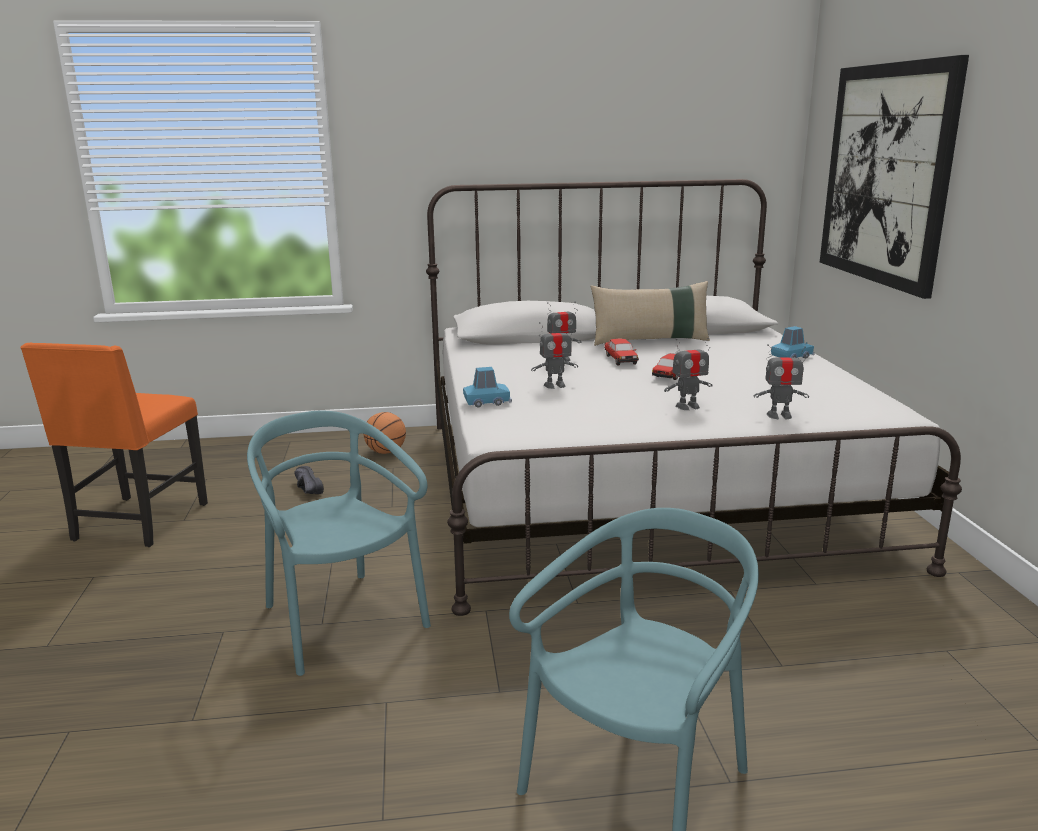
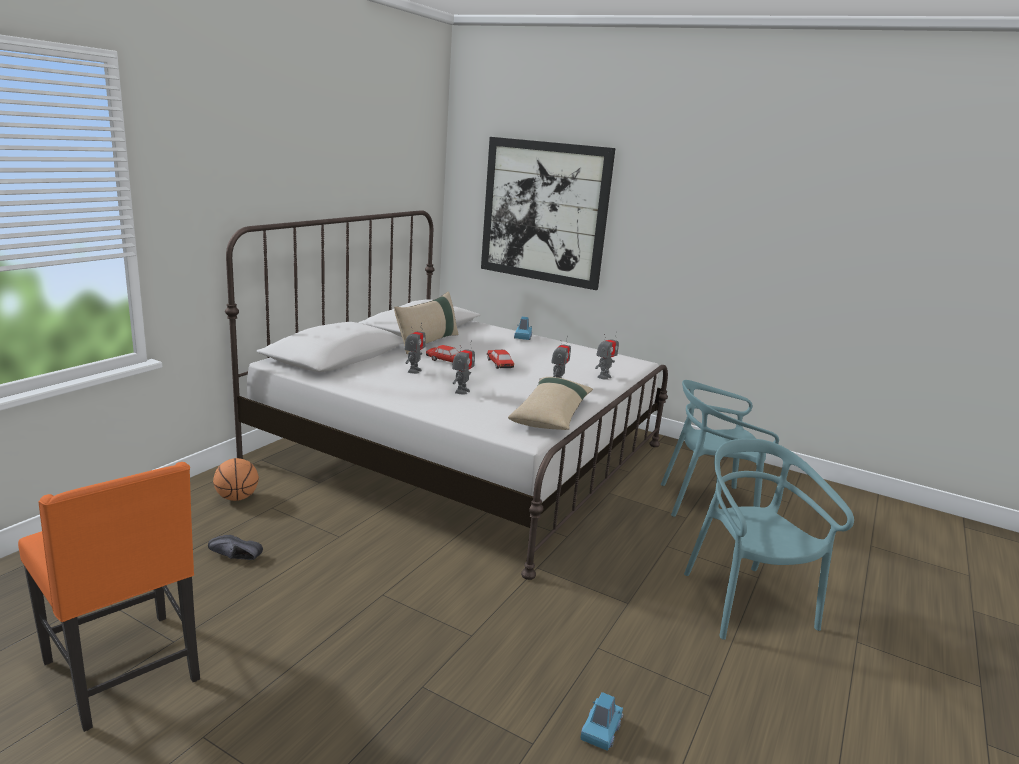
camera: 55 degrees left, 0 degrees up
(341, 620) = (478, 625): turquoise chair -> turquoise chair (707, 503)
(487, 402) = (457, 416): blue toy car -> blue toy car (601, 730)
(588, 428) = (552, 414): none -> beige pillow

